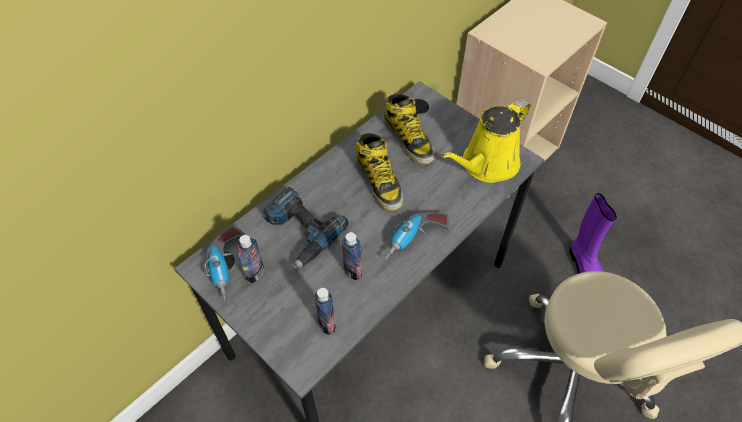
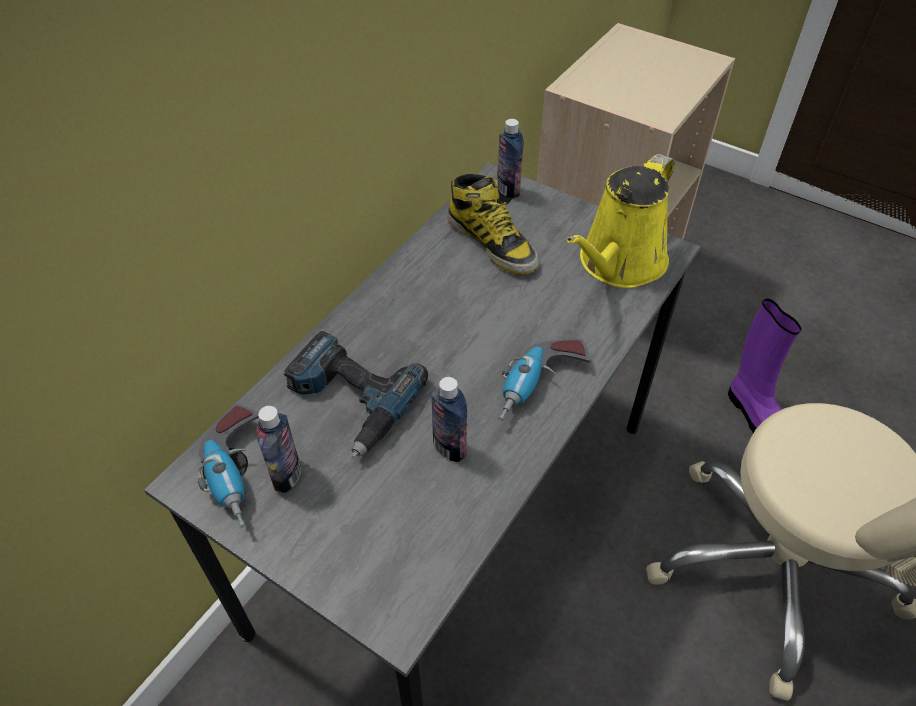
camera: 10 degrees left, 5 degrees down
(327, 323) = (425, 540): bottle -> bottle (508, 190)
(379, 181) = (462, 308): boot -> none

